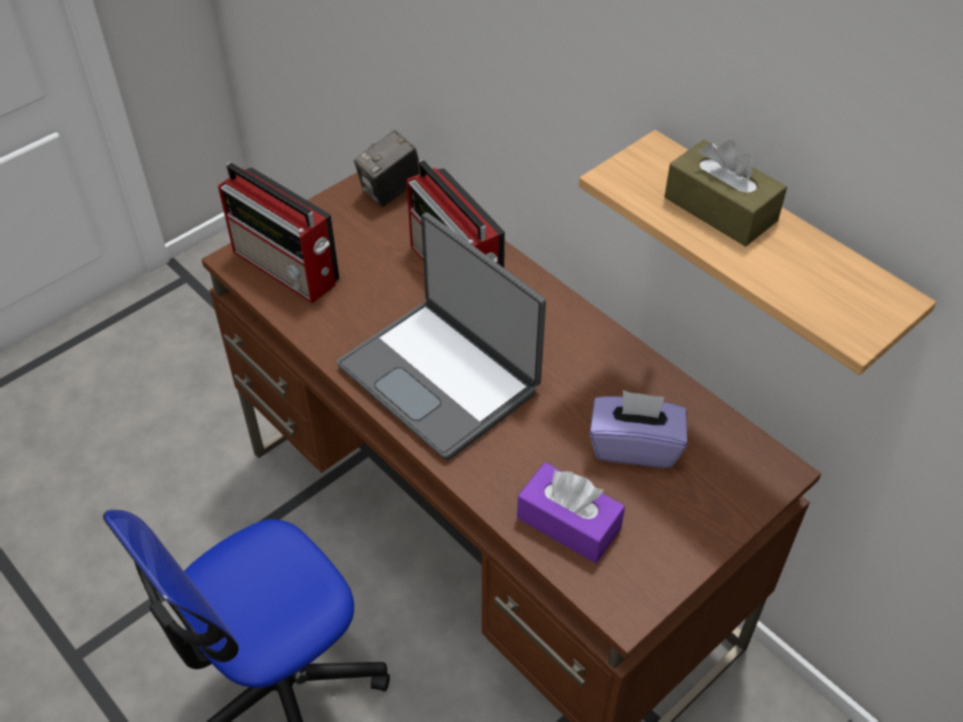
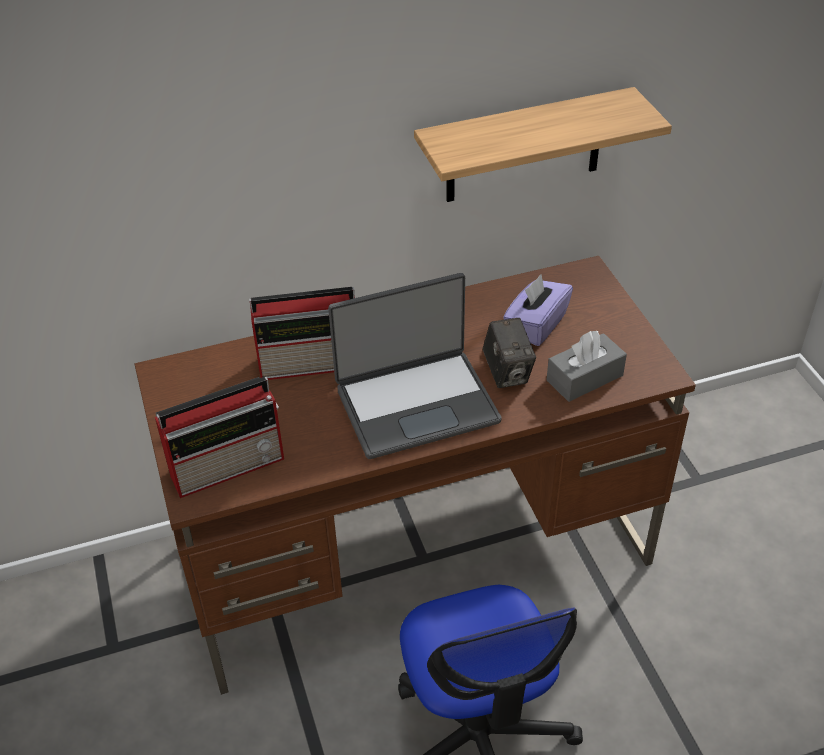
camera: 65 degrees left, 5 degrees down
(391, 191) = (184, 374): camera -> camera (507, 372)
(568, 523) = (584, 378): purple tissue box -> grey tissue box
(720, 209) = (512, 129): brown tissue box -> none

